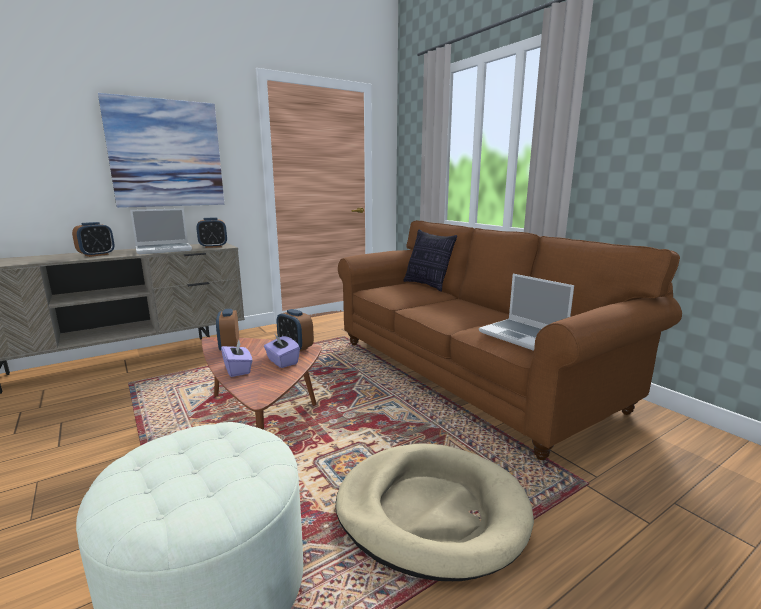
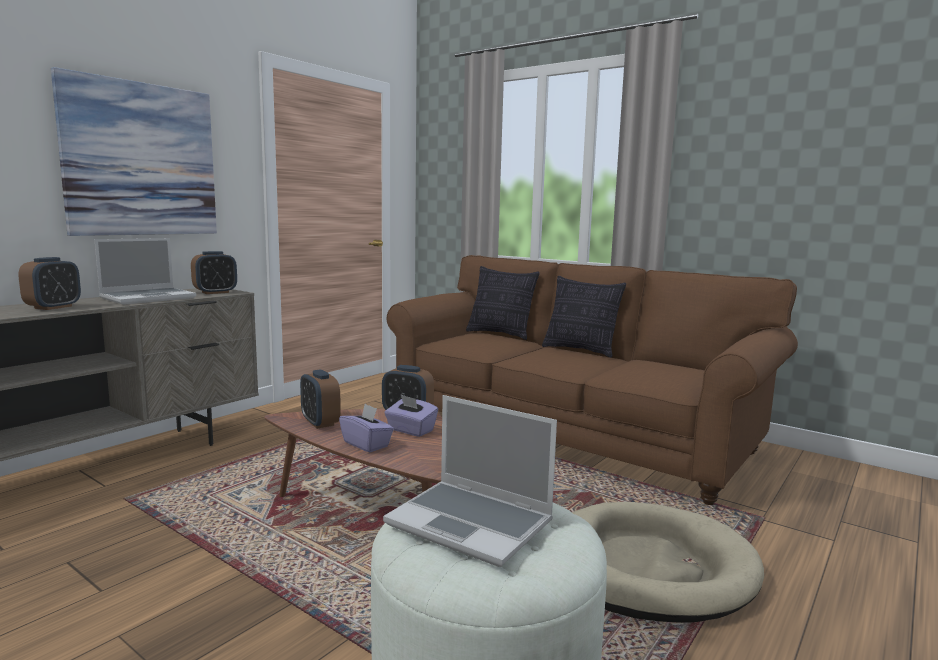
camera: 20 degrees left, 5 degrees down
(480, 304) = (580, 350): none -> pillow
(523, 336) = (667, 376): laptop -> laptop (472, 523)

